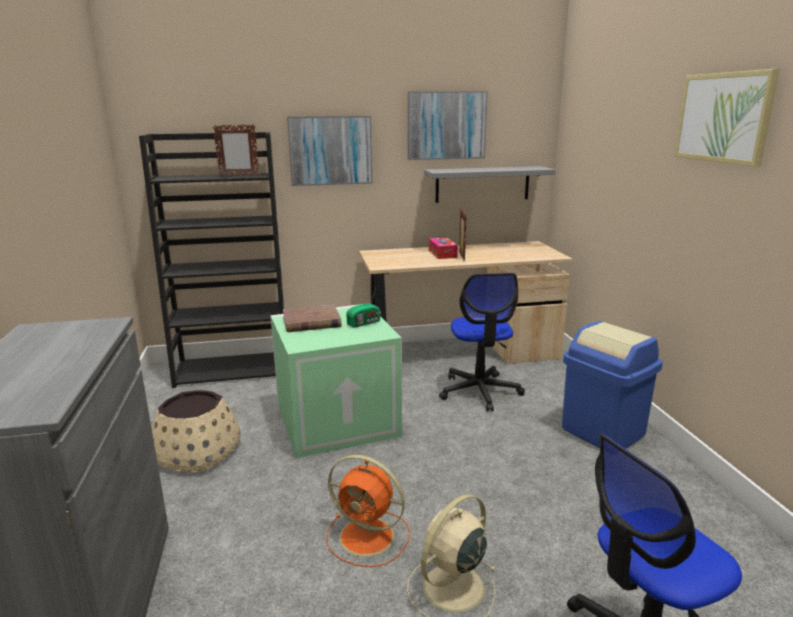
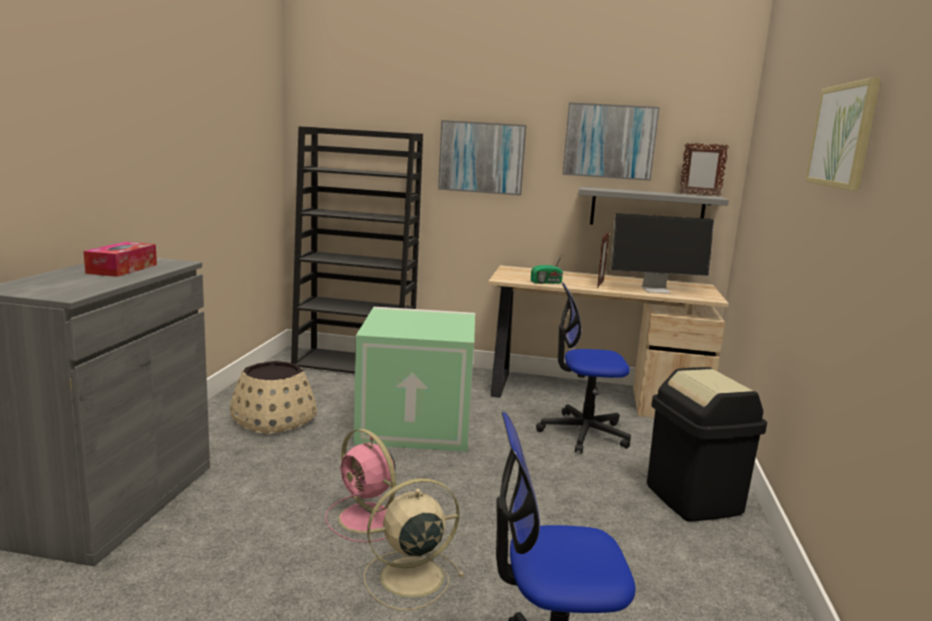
camera: 20 degrees right, 5 degrees down
(239, 176) = (382, 173): picture frame -> picture frame (699, 195)
(311, 322) = (404, 317): brown book -> none
(365, 323) = (452, 326): radio -> radio (547, 282)
(369, 537) = (368, 519): orange fan -> pink fan
(442, 254) = (583, 279): tissue box -> tissue box (122, 269)
(479, 391) = (583, 433): office chair -> office chair turned 75 degrees clockwise
(509, 255) = (656, 290): none -> monitor
(603, 431) = (694, 499): blue trash can -> black trash can

